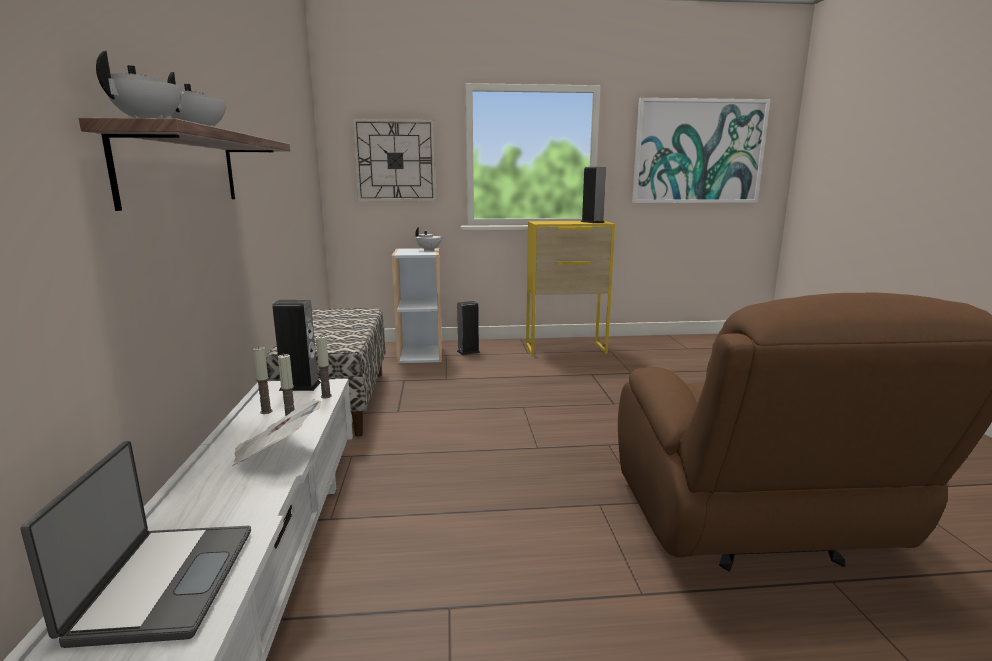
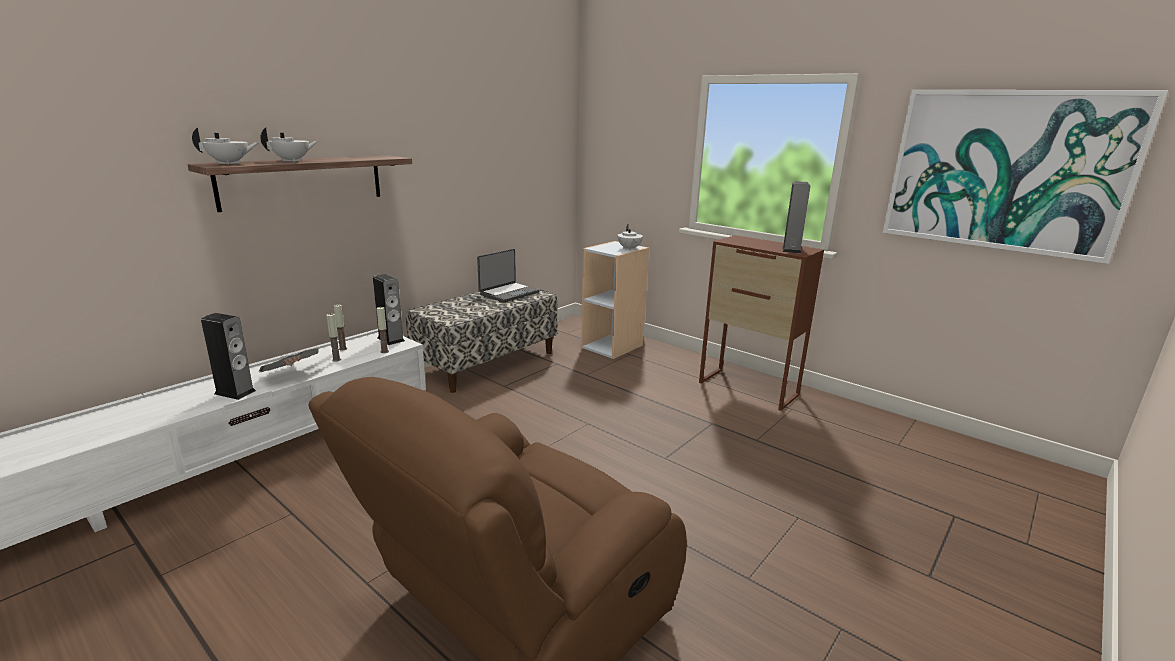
camera: 45 degrees right, 5 degrees up
(162, 583) = (147, 411): laptop -> laptop (508, 293)
(395, 160) = (633, 154): wall clock -> none
(468, 352) = (653, 358): speaker -> speaker (235, 392)
(567, 349) = (748, 389): yellow cabinet -> brown cabinet

